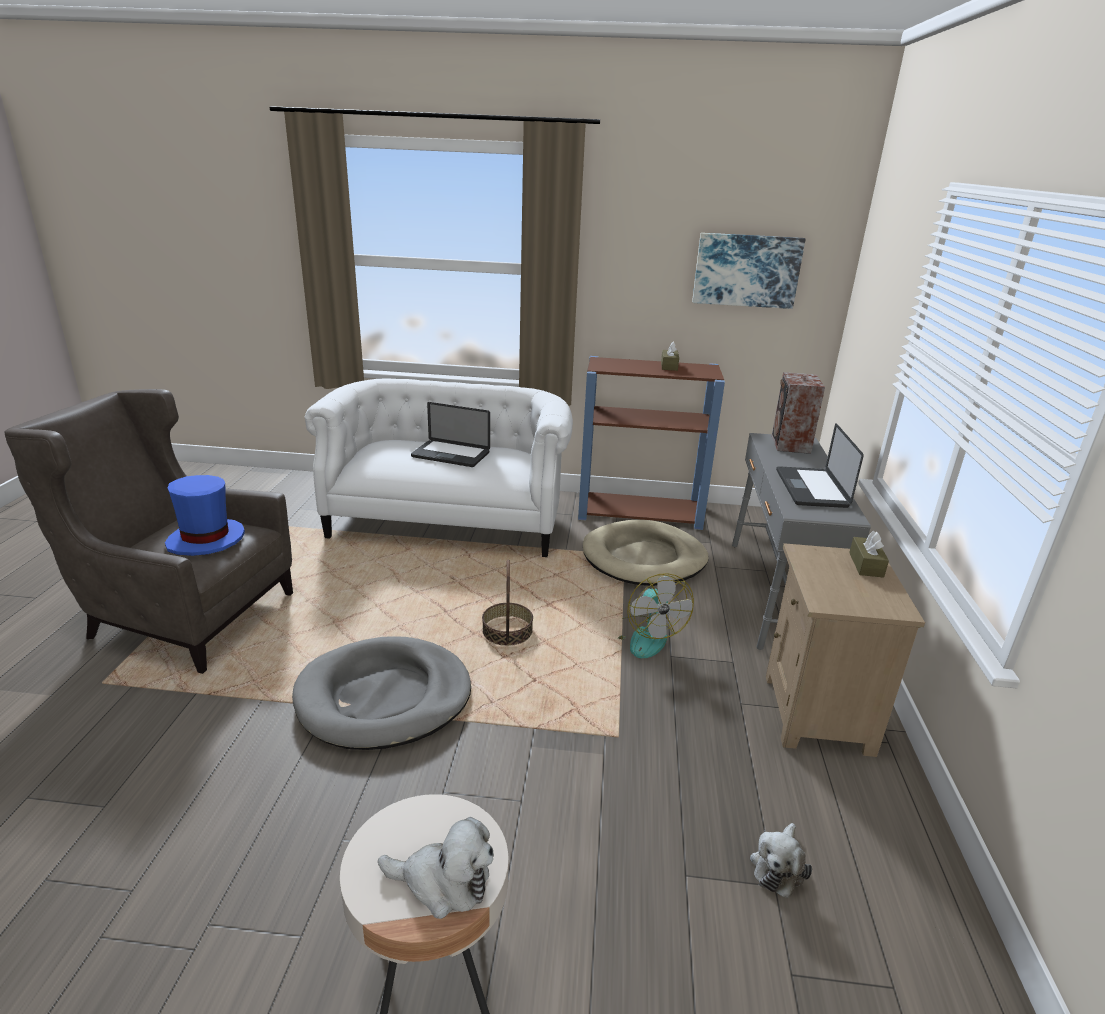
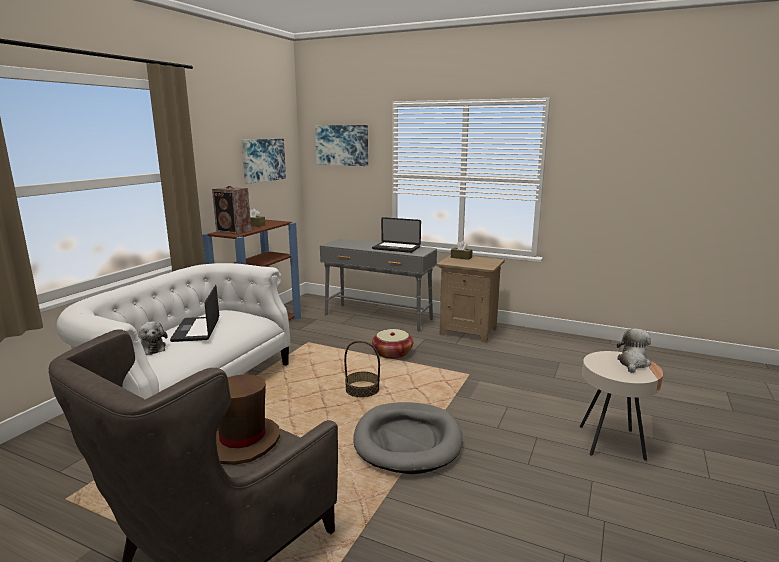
camera: 70 degrees left, 10 degrees down
(206, 540) = (243, 441): blue hat -> brown hat
(450, 455) = (196, 330): laptop -> laptop turned 135 degrees clockwise
(643, 636) = (392, 353): fan -> basket
(644, 558) = (316, 338): beige dog bed -> none
(778, 866) = (550, 359): plush toy -> plush toy (150, 348)
(790, 444) = (344, 242): speaker -> speaker (234, 231)
(886, 266) = (342, 145): none -> picture

